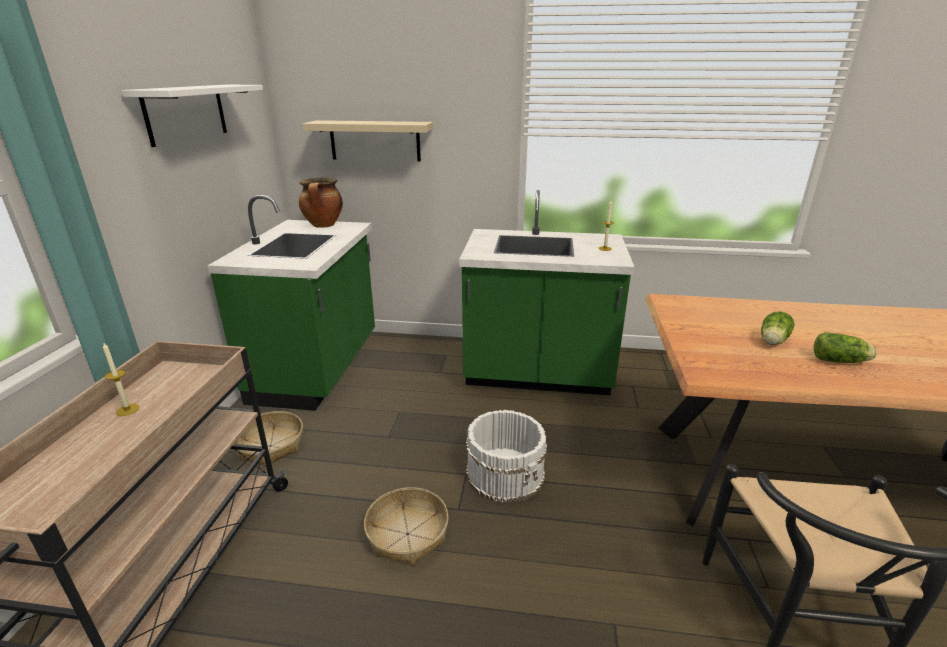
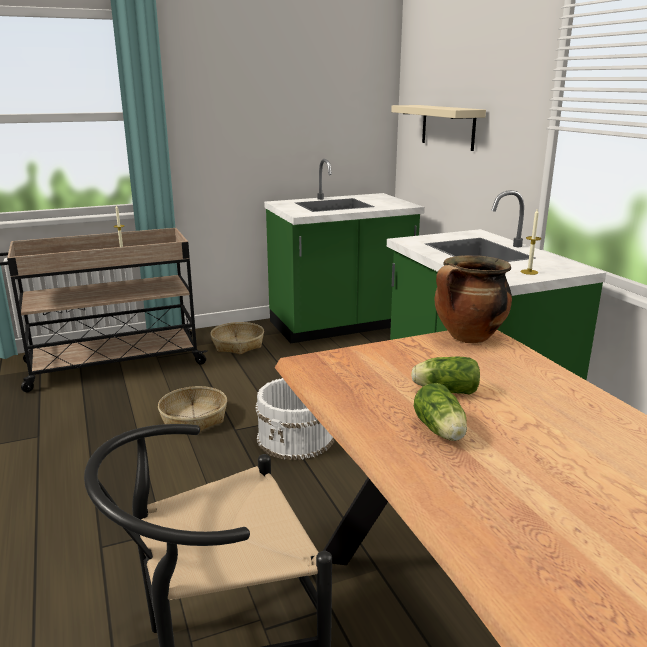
camera: 60 degrees right, 5 degrees down
(186, 113) = (284, 89): white shelf -> none
(324, 225) = (388, 200): cooking pot -> cooking pot (468, 338)

